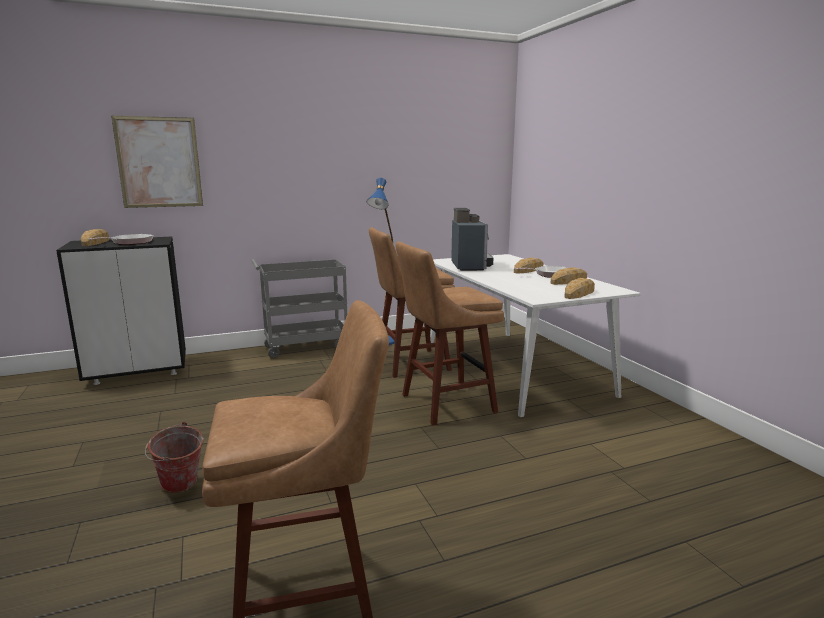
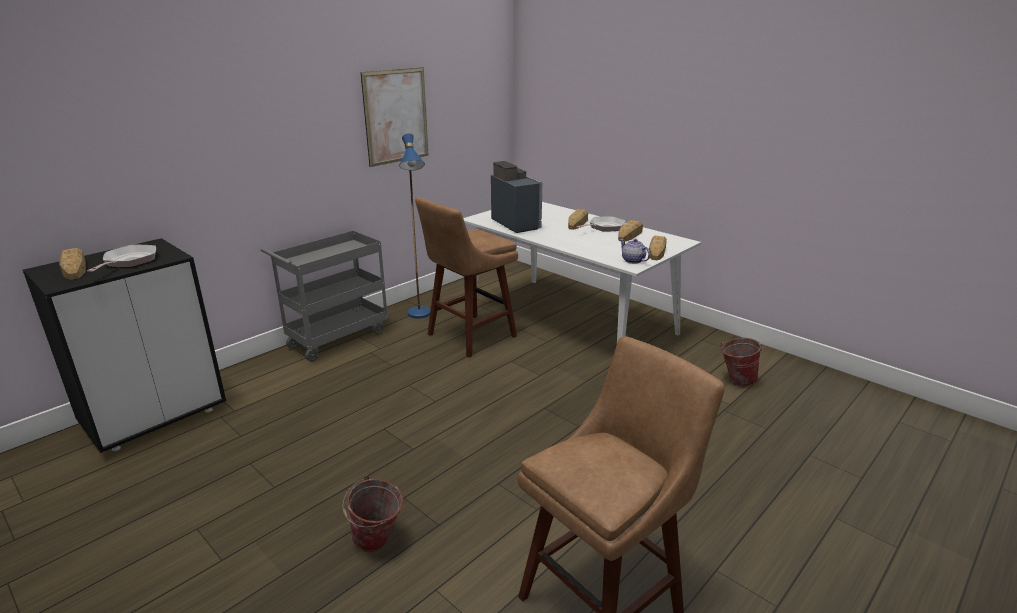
camera: 25 degrees left, 10 degrees up
(159, 162) = (128, 142): picture -> picture (396, 116)
(444, 404) = (543, 377): brown stool -> none
(543, 296) = (633, 261): none -> teapot
(651, 448) = (735, 380): none -> bucket

